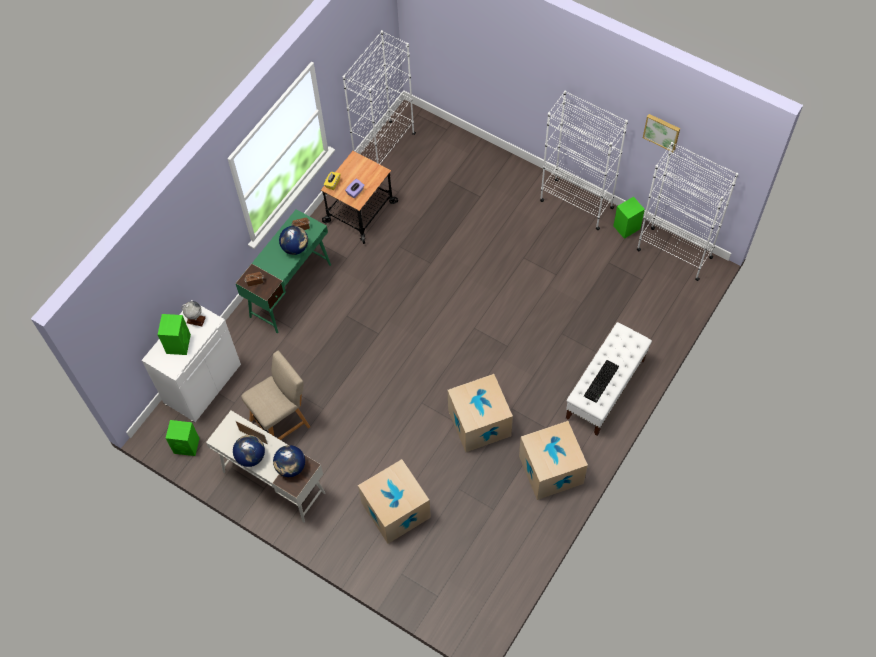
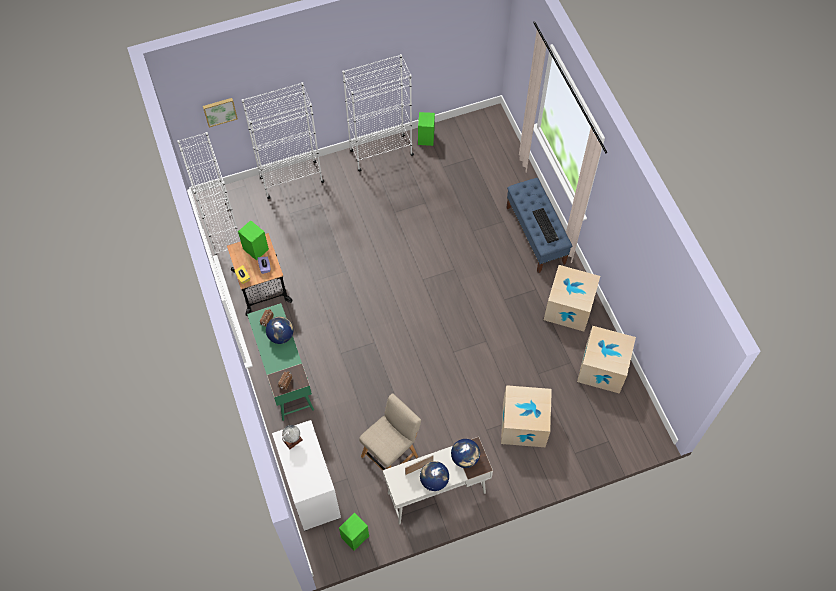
camera: 55 degrees left, 0 degrees up
(178, 343) = (303, 466): green speaker -> green speaker (255, 249)
(282, 421) = (391, 454): beige chair -> beige chair turned 45 degrees clockwise
(479, 423) = (499, 326): cardboard box -> cardboard box (602, 368)
(605, 389) = (535, 235): white bench -> blue bench
(662, 131) = (428, 42): picture -> picture (219, 111)
(674, 253) = (469, 127): white bookcase -> white bookcase (291, 180)

